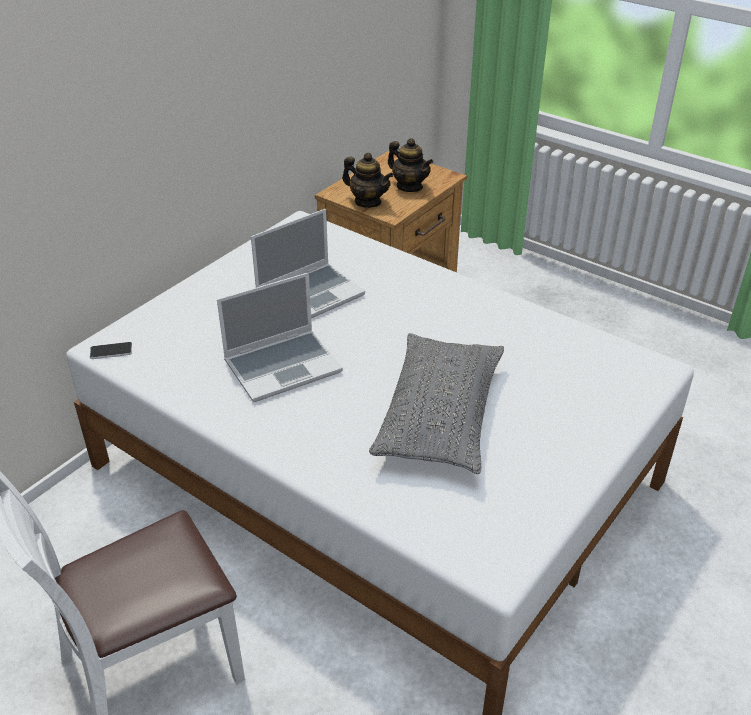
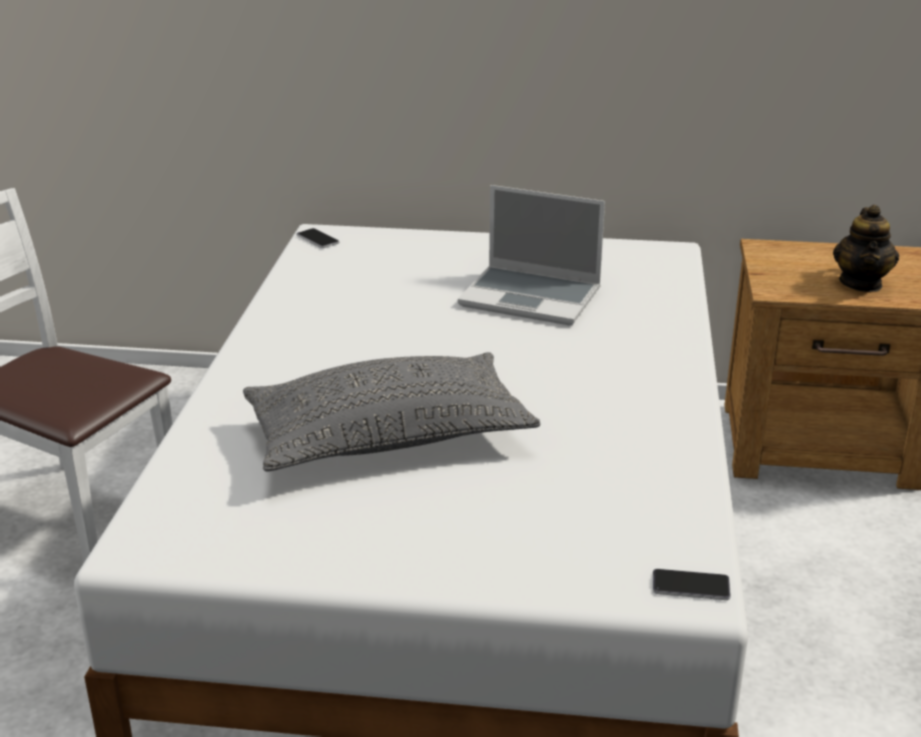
camera: 60 degrees right, 10 degrees down
(283, 366) = (384, 322): laptop -> none
(368, 202) = (777, 270): teapot -> none
(653, 366) = (690, 586): none -> phone

